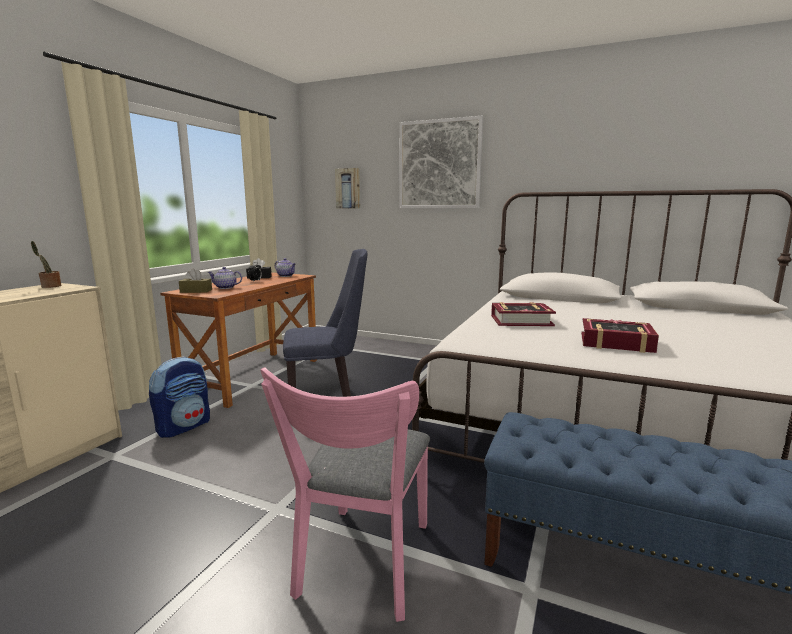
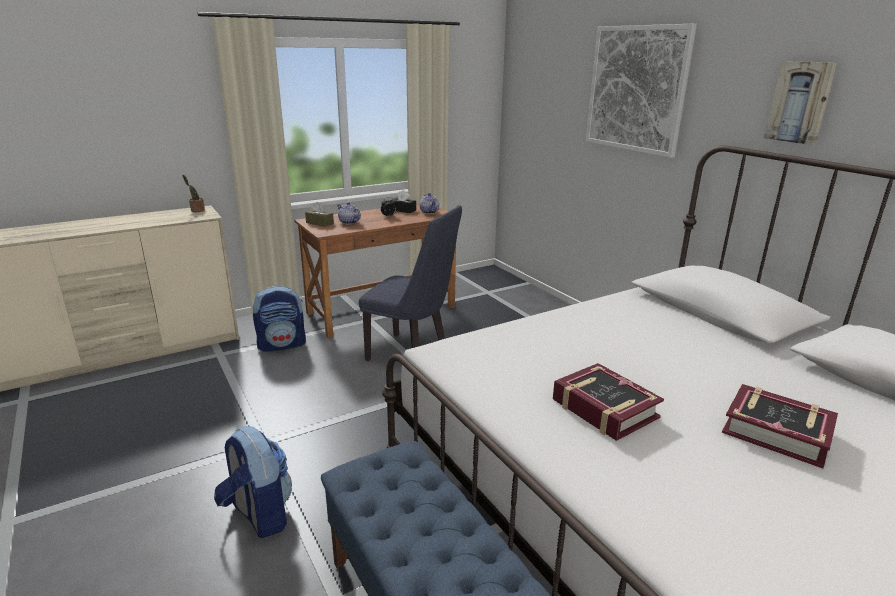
camera: 35 degrees right, 10 degrees up
(348, 188) = (541, 107): picture -> picture (800, 102)
(362, 566) = (259, 515): pink chair -> backpack
(521, 321) = (569, 339): book -> book (776, 432)

